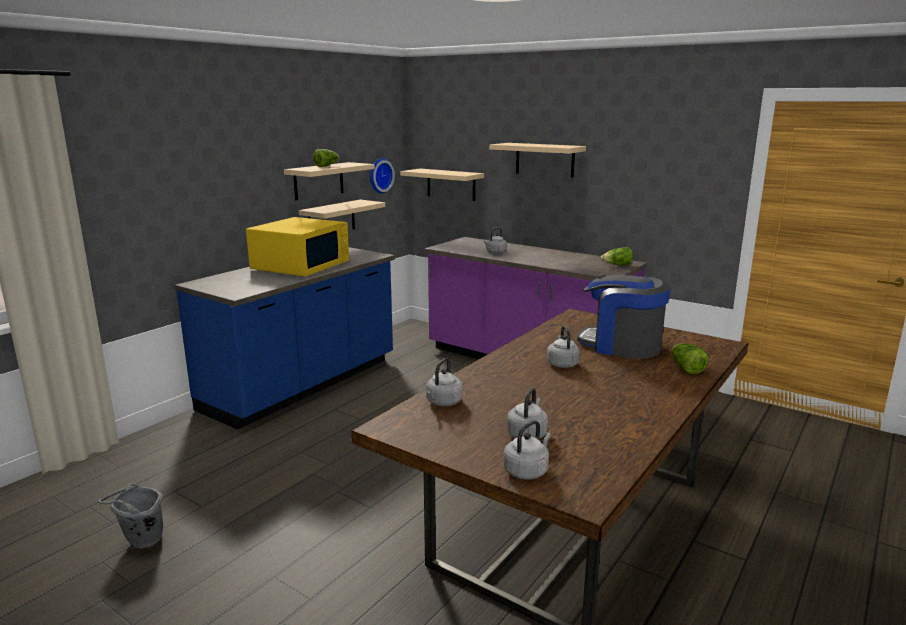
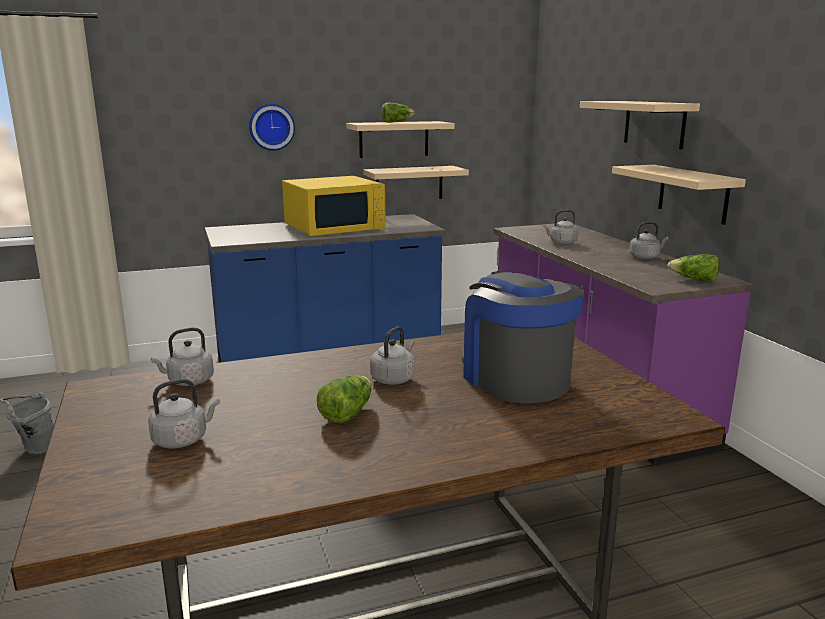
camera: 35 degrees right, 0 degrees up
(379, 175) = (485, 140): wall clock -> wall clock (271, 127)
(451, 184) = (565, 155): beige shelf -> beige shelf (693, 193)
(527, 471) = (93, 476): grey kettle -> grey kettle (645, 257)
(686, 368) = (539, 431): lettuce -> lettuce (347, 413)

